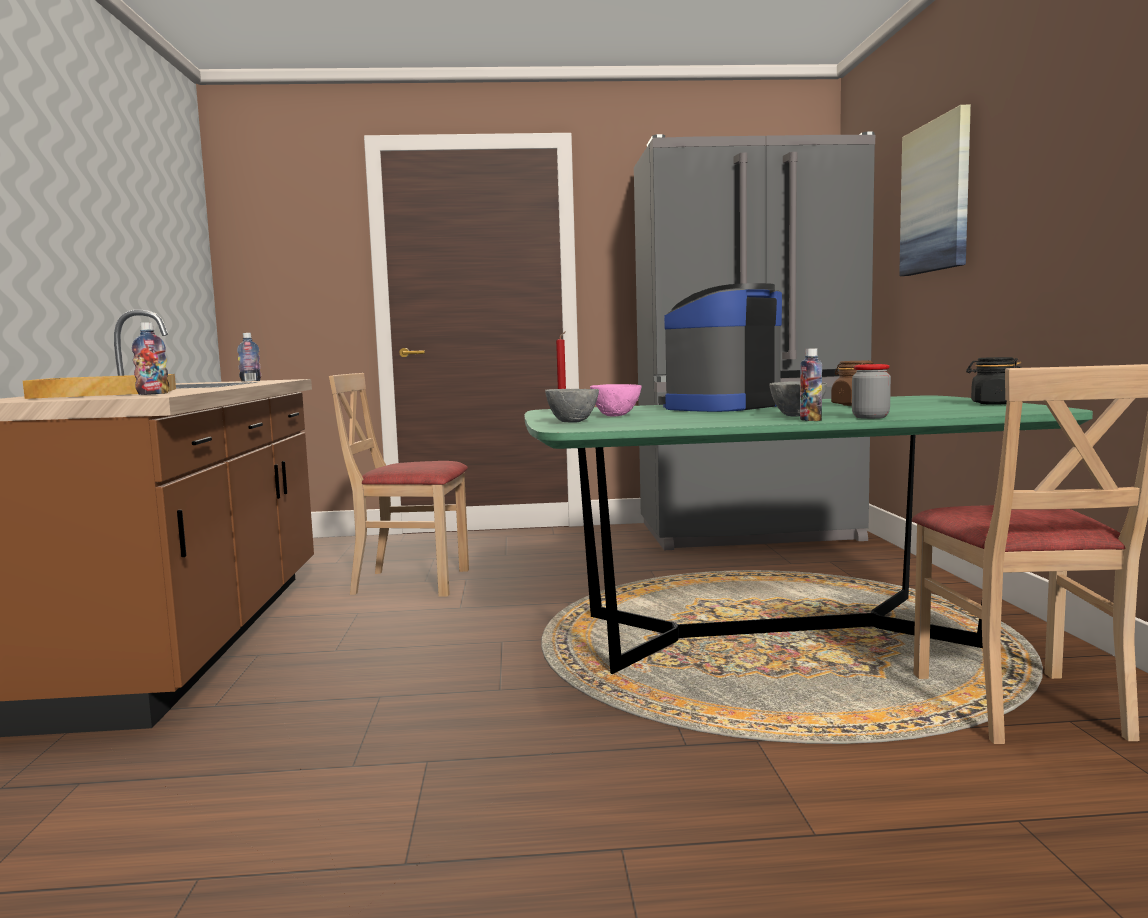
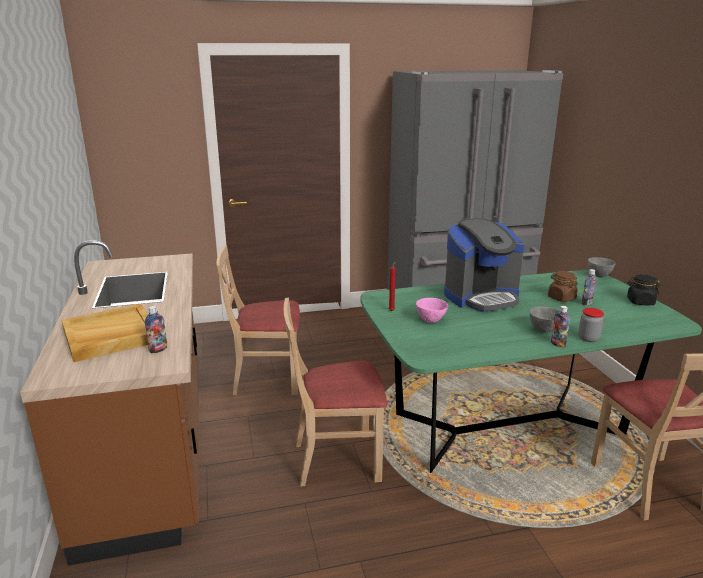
camera: 10 degrees left, 15 degrees up
(250, 381) = (155, 263): bottle -> bottle (586, 303)
(464, 657) = (337, 460): none -> beige chair
(571, 422) = (413, 338): grey bowl -> grey bowl (598, 275)
(720, 407) = (481, 297): coffee machine -> coffee machine turned 150 degrees counterclockwise
(936, 197) = (603, 133): picture -> none

